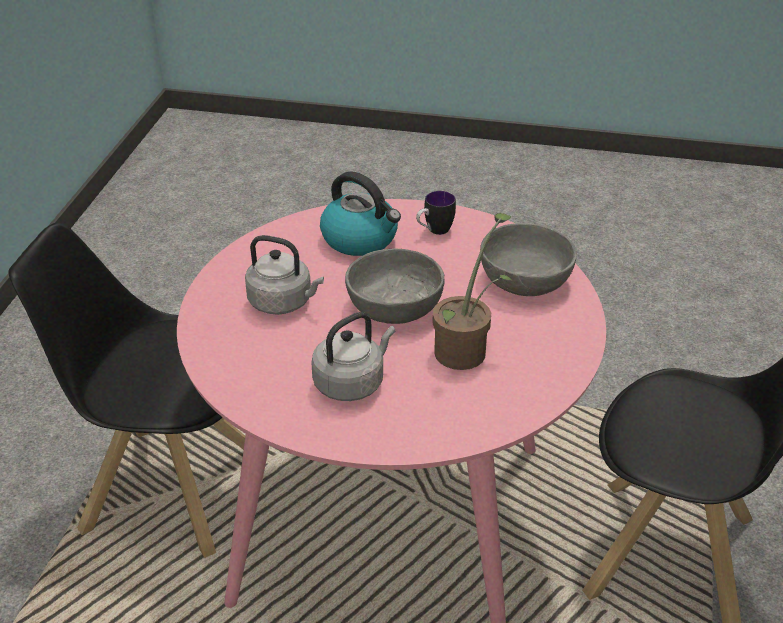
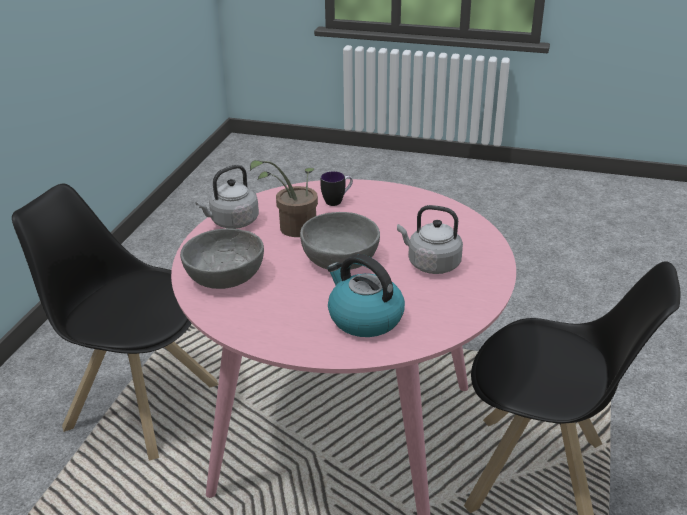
camera: 175 degrees left, 5 degrees down
(352, 383) = (376, 213): grey kettle -> grey kettle (232, 222)
(434, 231) = (290, 324): mug -> mug (337, 201)

